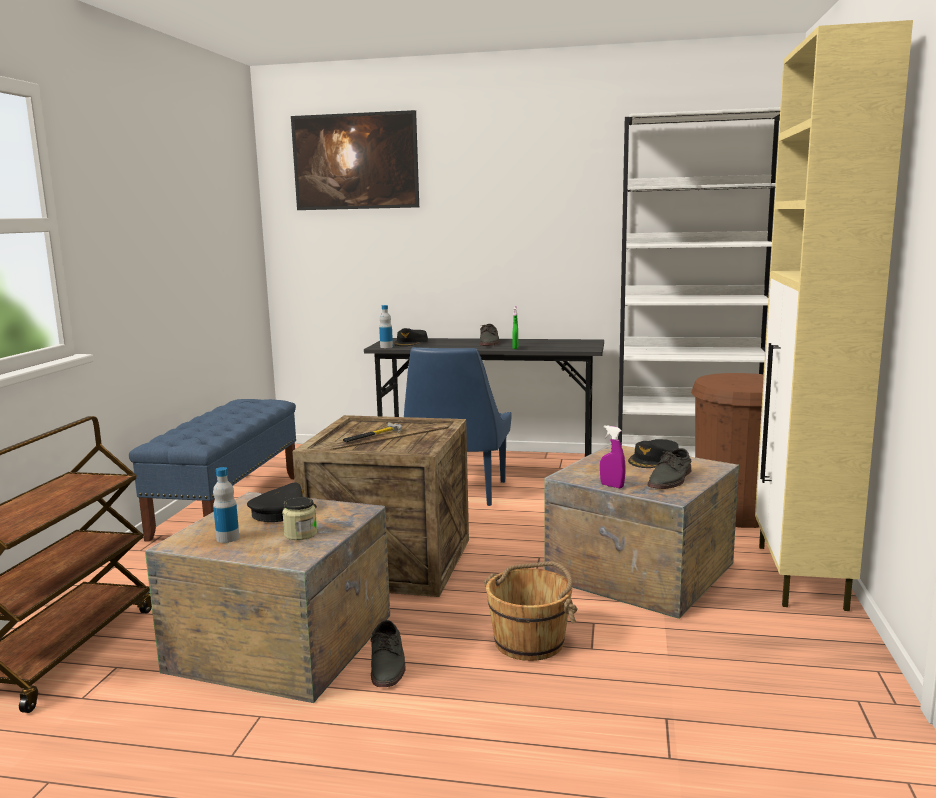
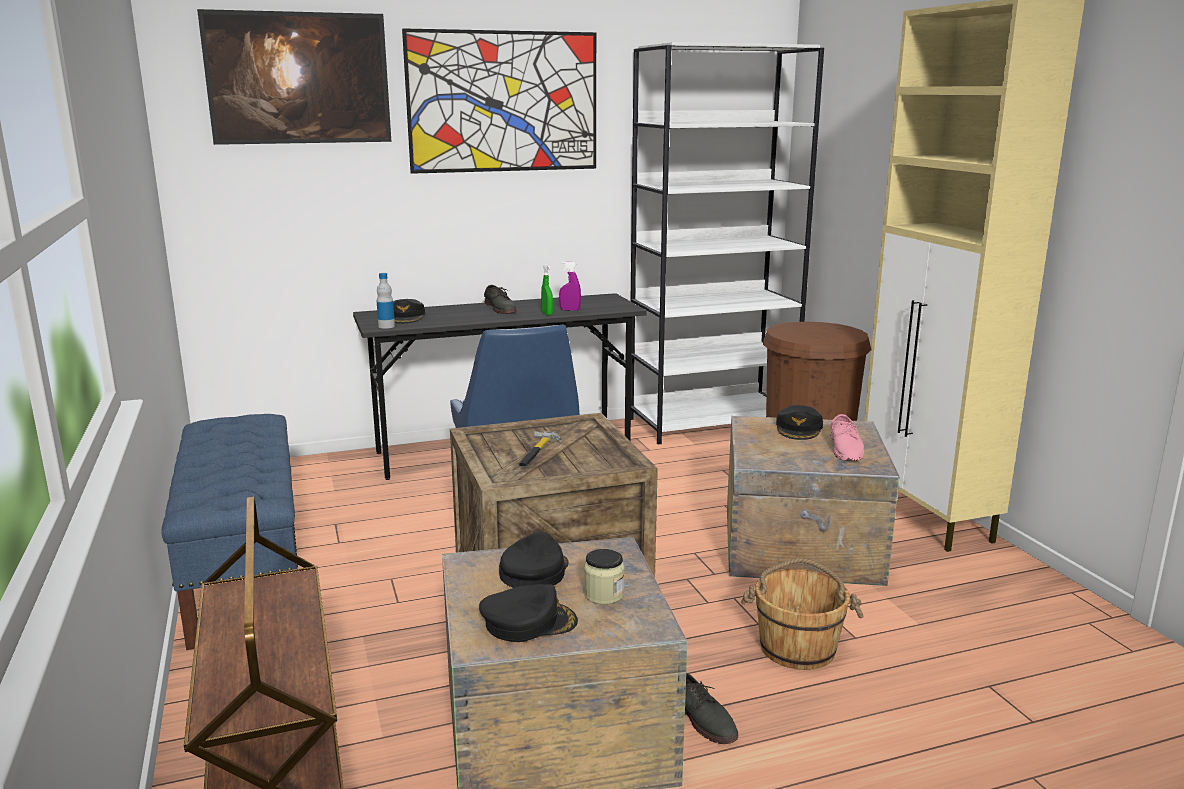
camera: 30 degrees left, 5 degrees up
(228, 538) = (528, 622): bottle -> black cap
(509, 174) = (503, 102): none -> picture
(612, 486) = (809, 466): purple spray bottle -> purple spray bottle (570, 310)
(671, 479) = (846, 448): grey shoe -> pink shoe

